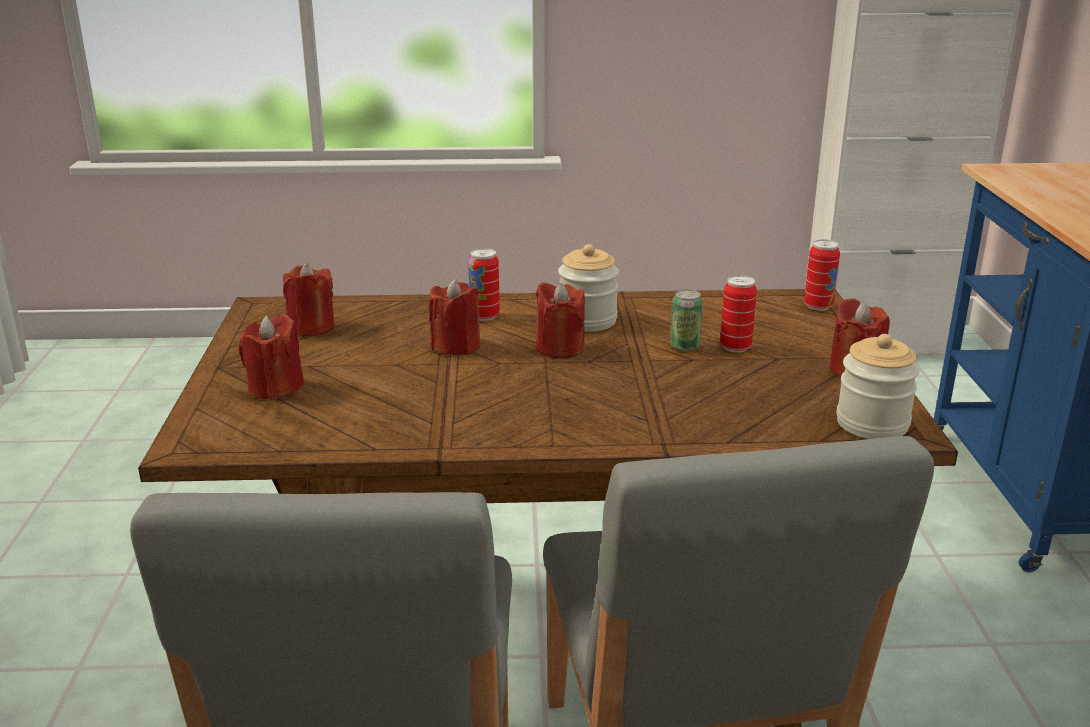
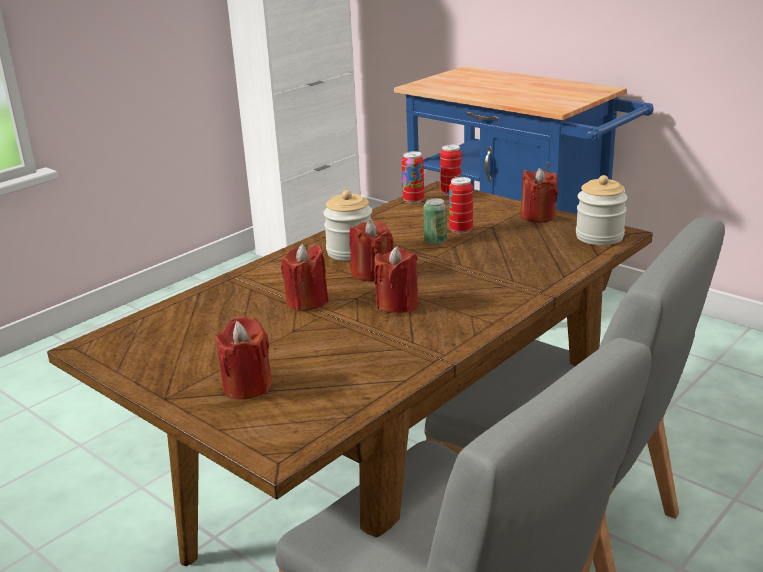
camera: 45 degrees left, 0 degrees up
(311, 327) = (172, 340): red candle -> red candle (397, 305)
(484, 316) = (280, 277): can -> can (413, 200)

